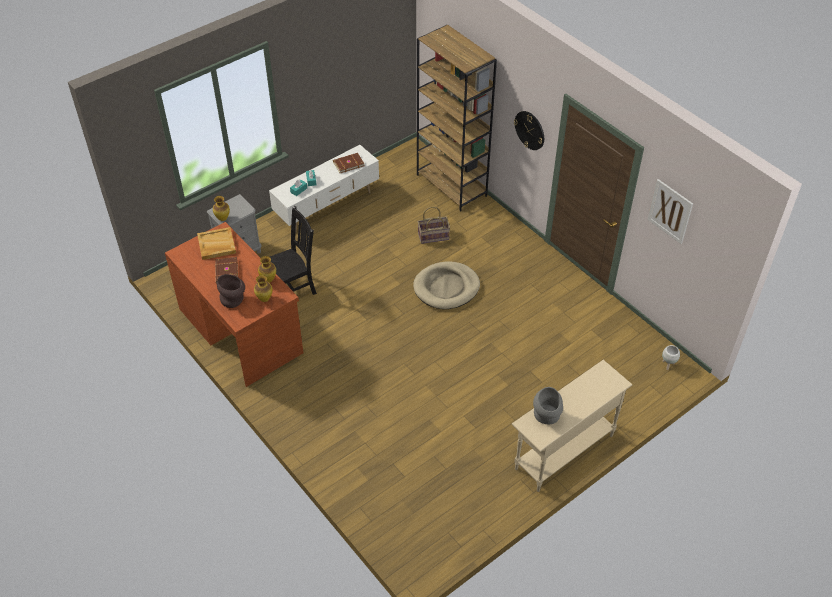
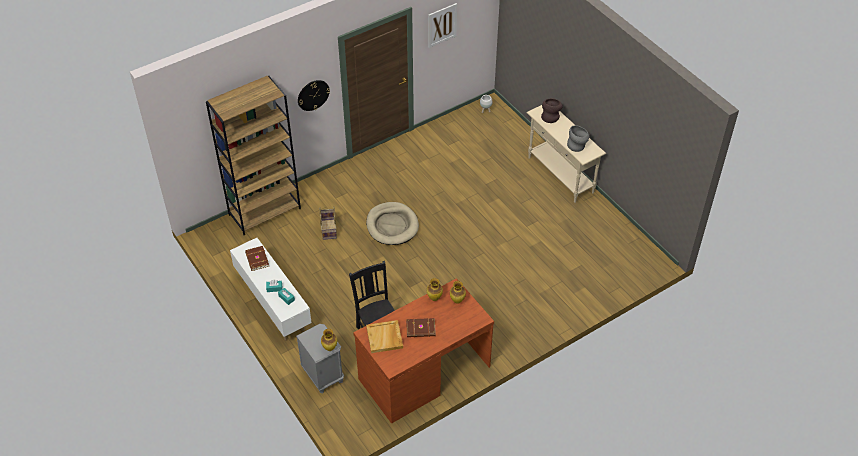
camera: 85 degrees left, 0 degrees up
(234, 300) = (456, 322): brown vase -> brown vase (550, 116)

